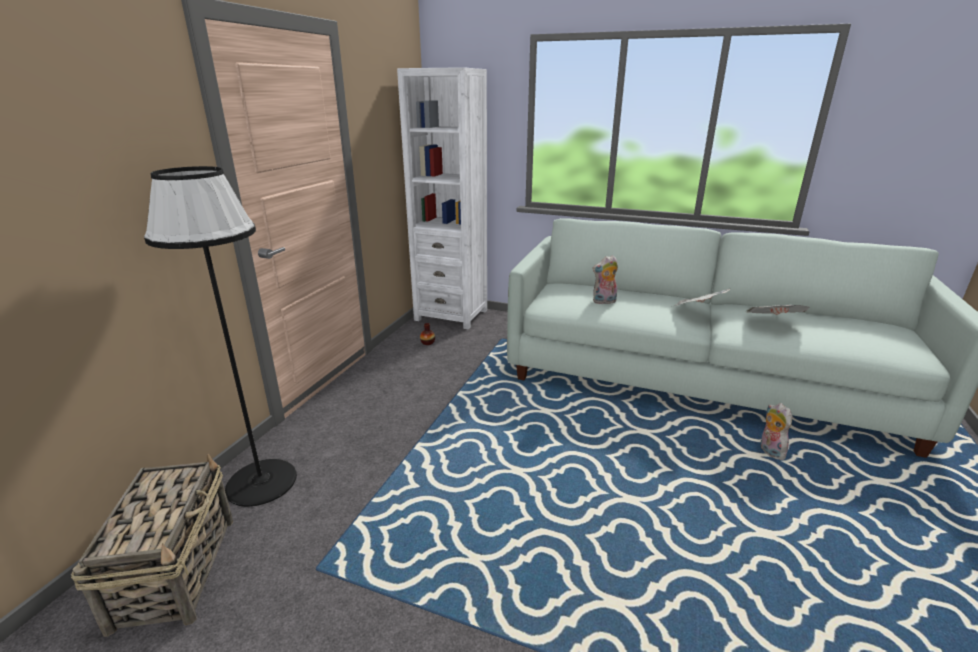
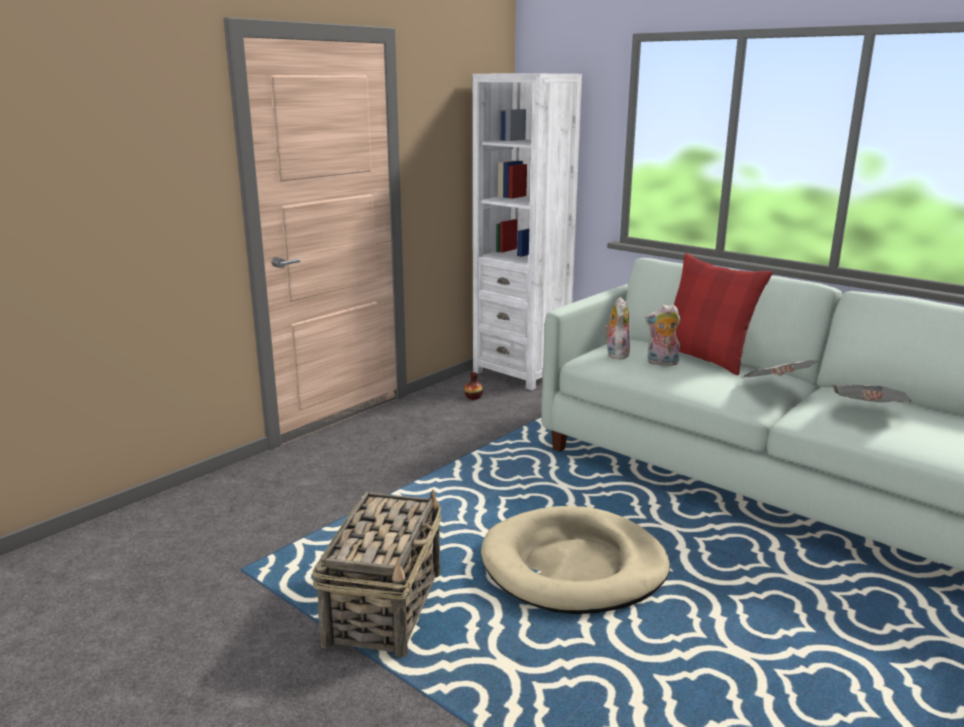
camera: 20 degrees right, 5 degrees down
(176, 569) = (129, 543): basket -> basket (385, 607)
(261, 482) = (231, 493): black floor lamp -> none
(601, 484) = (574, 566): none -> beige dog bed
(628, 293) = (704, 358): none -> red pillow
(769, 451) = (824, 579): plush toy -> plush toy (616, 354)

